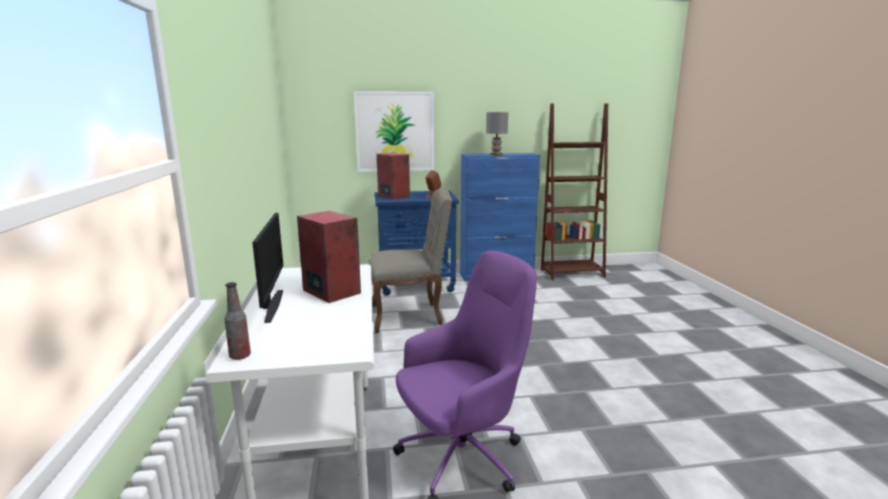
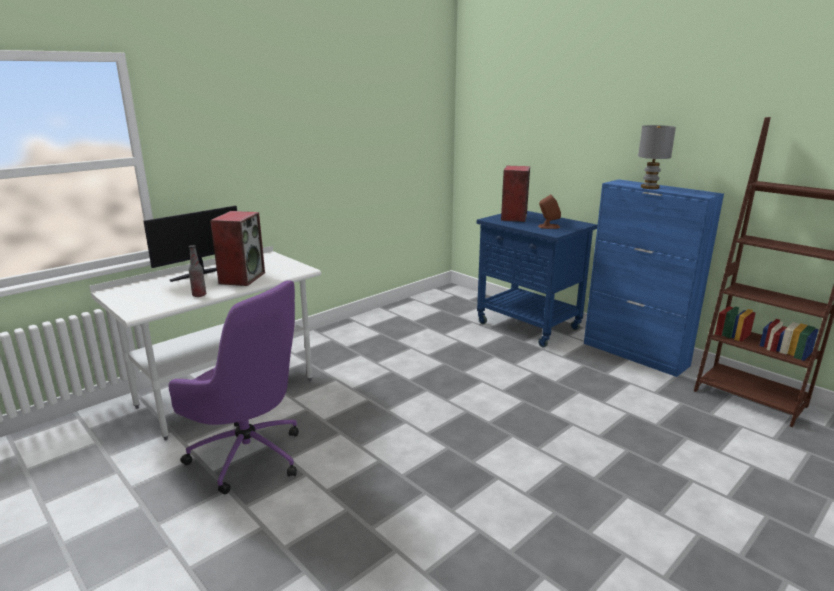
camera: 55 degrees right, 5 degrees up
(240, 356) = (115, 291): bottle -> bottle (199, 295)
(395, 131) = (549, 141): picture -> none
(408, 316) = (455, 348): grey chair -> none

